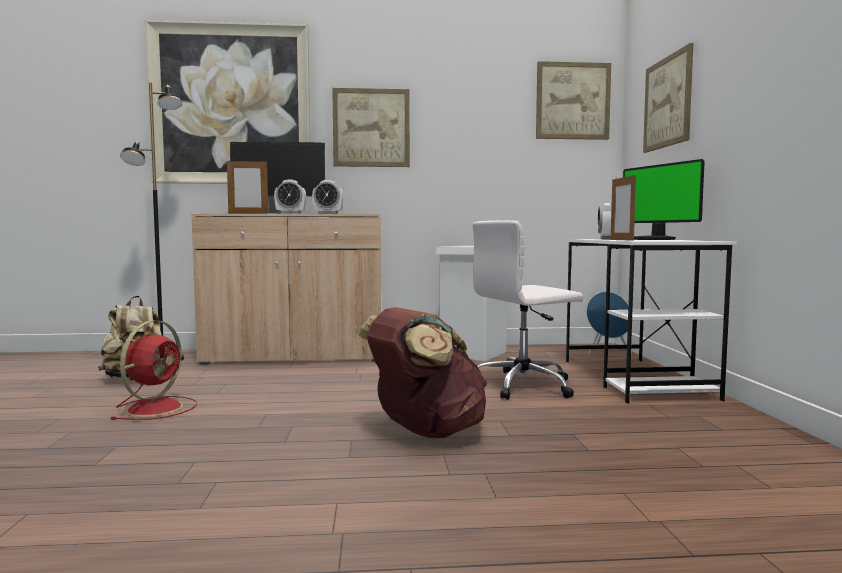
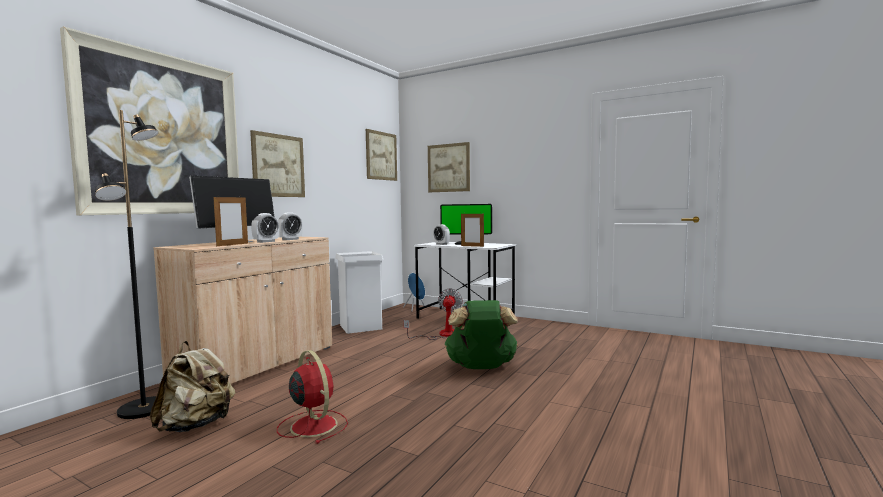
camera: 55 degrees left, 0 degrees up
(425, 432) = (481, 367): brown backpack -> green backpack
(524, 385) = (442, 335): white office chair -> fan

